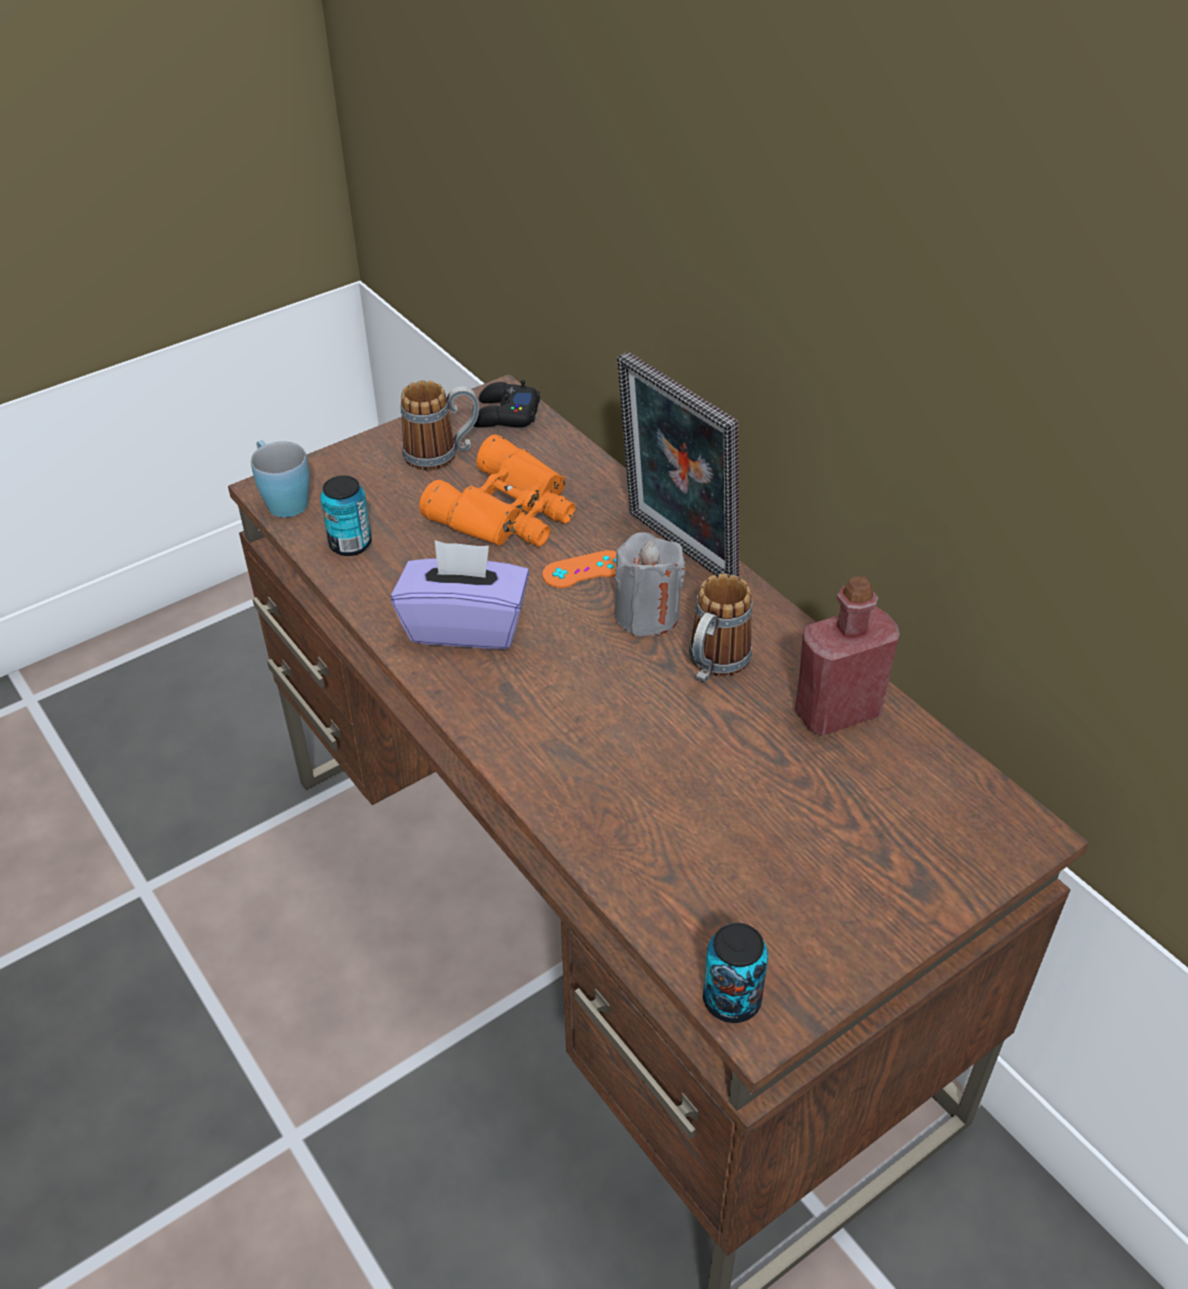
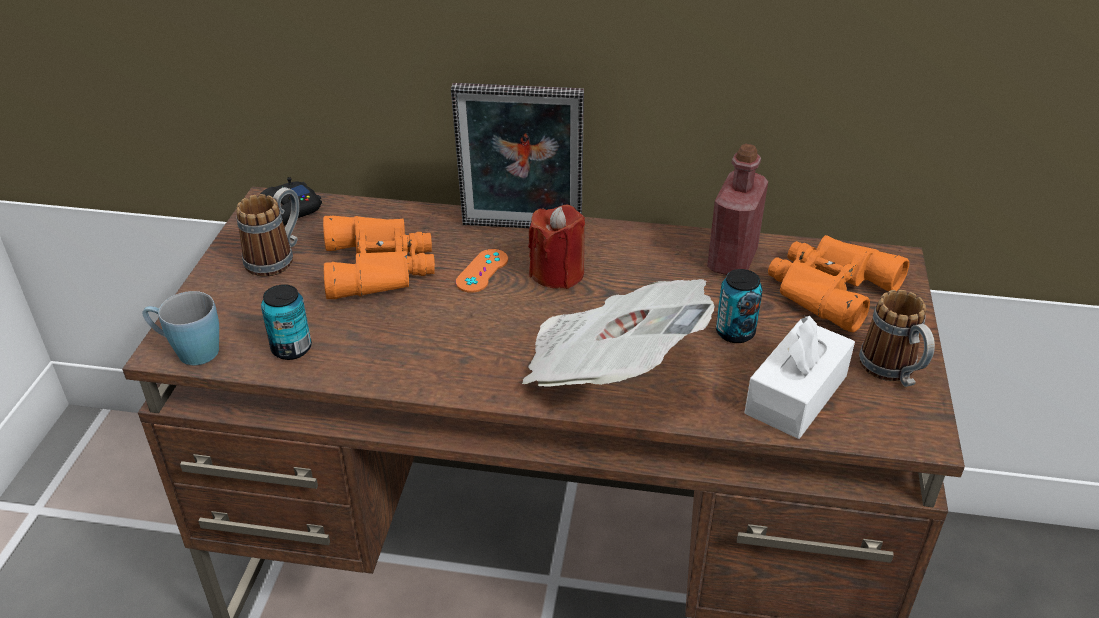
camera: 45 degrees left, 5 degrees down
(465, 625) = (453, 347): purple tissue box -> none
(562, 736) = (609, 369): none -> newspaper
(647, 614) = (557, 273): grey candle -> red candle
(693, 886) = (796, 395): none -> white tissue box
(713, 666) = (635, 277): mug -> mug (893, 372)
(732, 1000) = (897, 435): can -> can (735, 332)
(896, 809) = (827, 288): none -> orange binoculars

